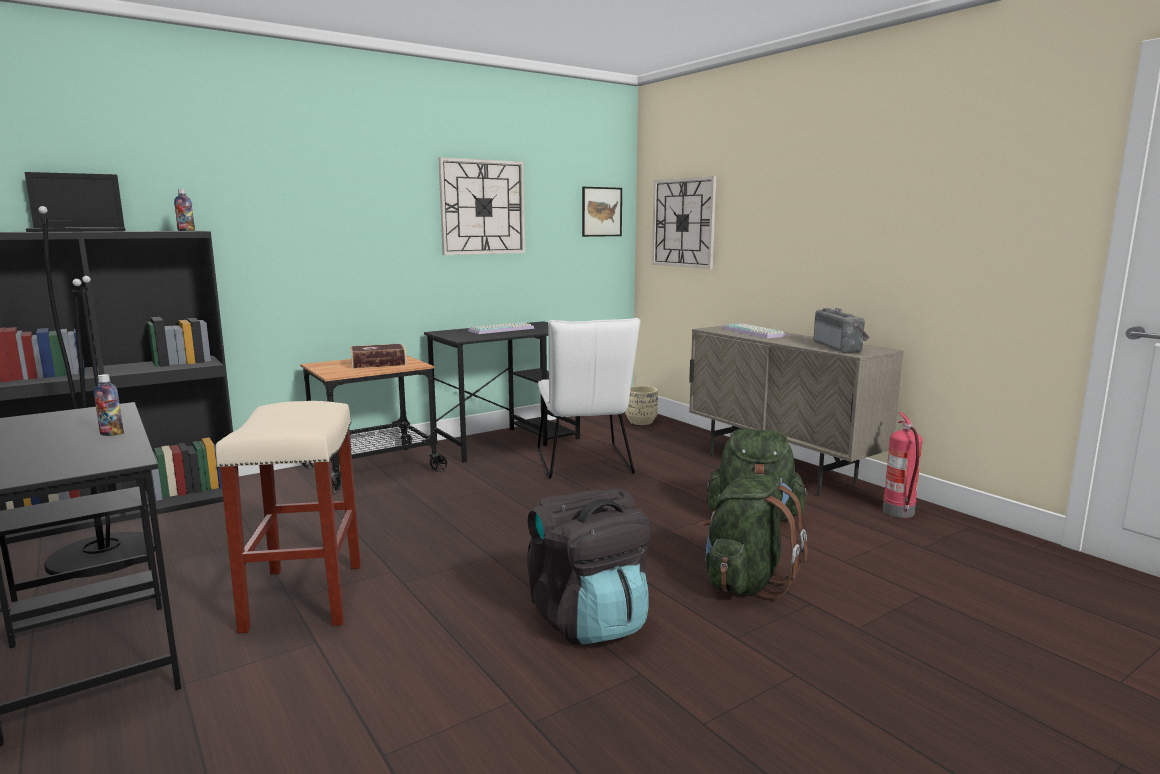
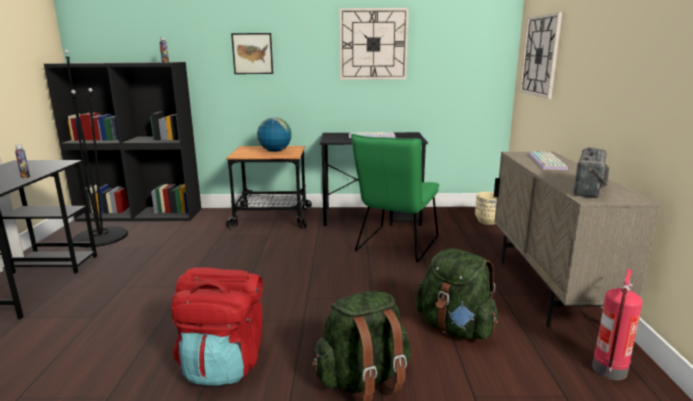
camera: 35 degrees right, 5 degrees up
(80, 231) = (118, 62): laptop -> none
(305, 597) = (129, 288): beige stool -> none
(378, 363) = (275, 151): book -> globe
(585, 464) = (395, 246): white chair -> green chair
(588, 619) = (224, 362): black backpack -> red backpack
(601, 212) = (482, 46): picture -> picture (252, 53)

